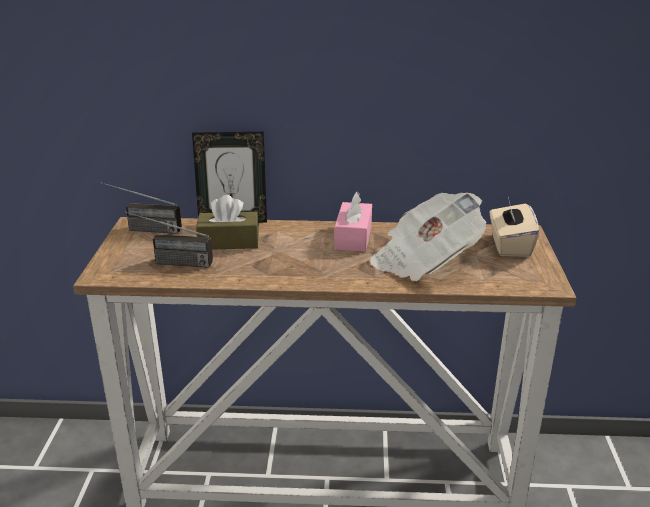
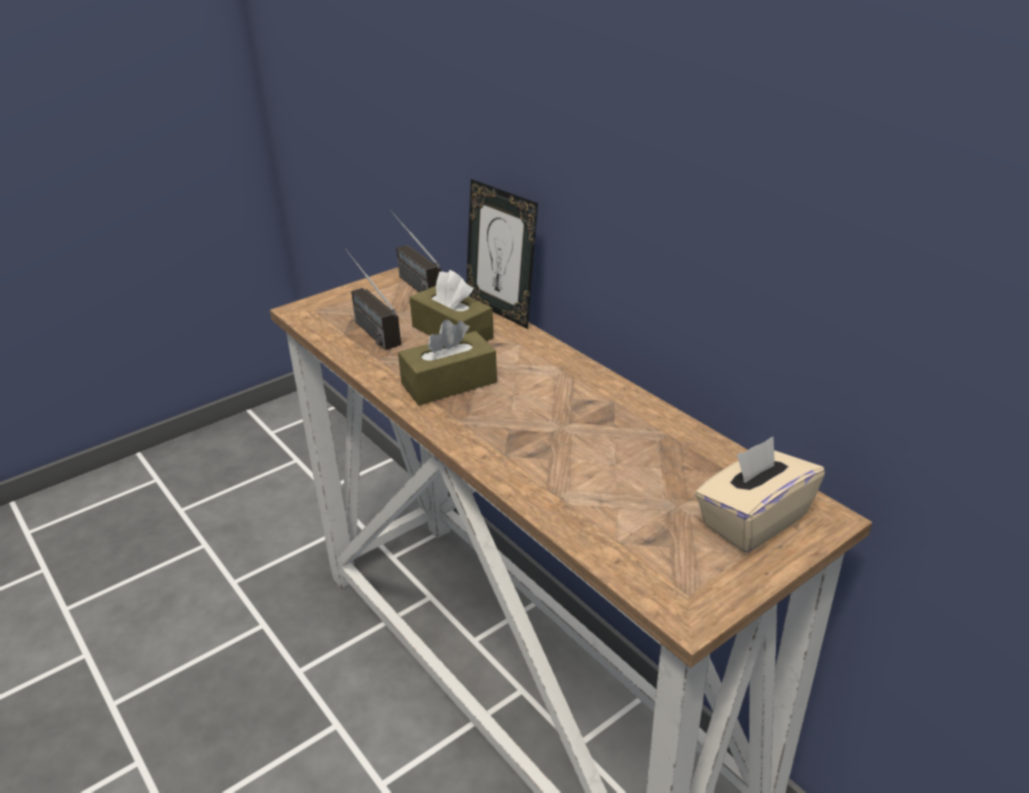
camera: 50 degrees right, 5 degrees up
(281, 264) = (449, 383): none -> brown tissue box
(353, 237) = (578, 394): pink tissue box -> none
(424, 261) = (596, 471): newspaper -> none

